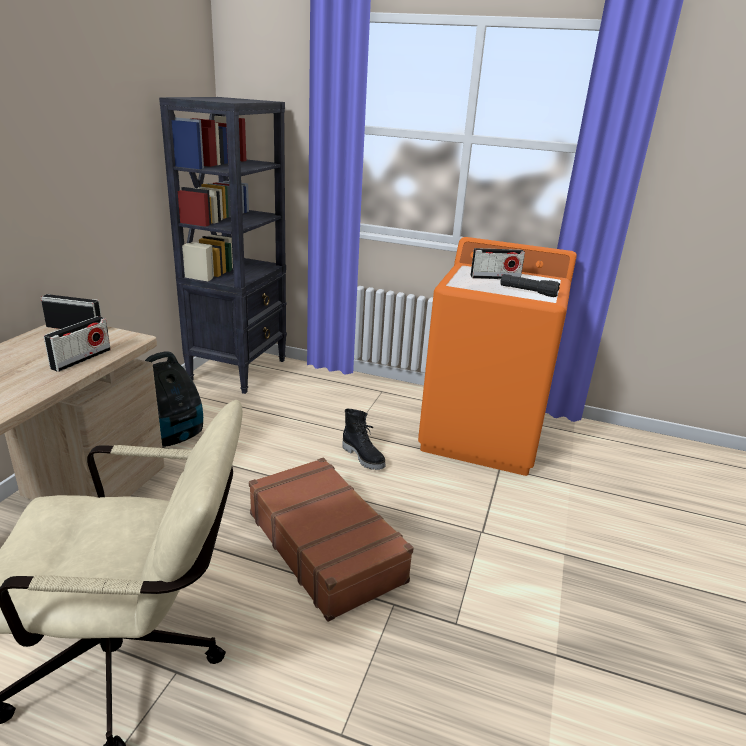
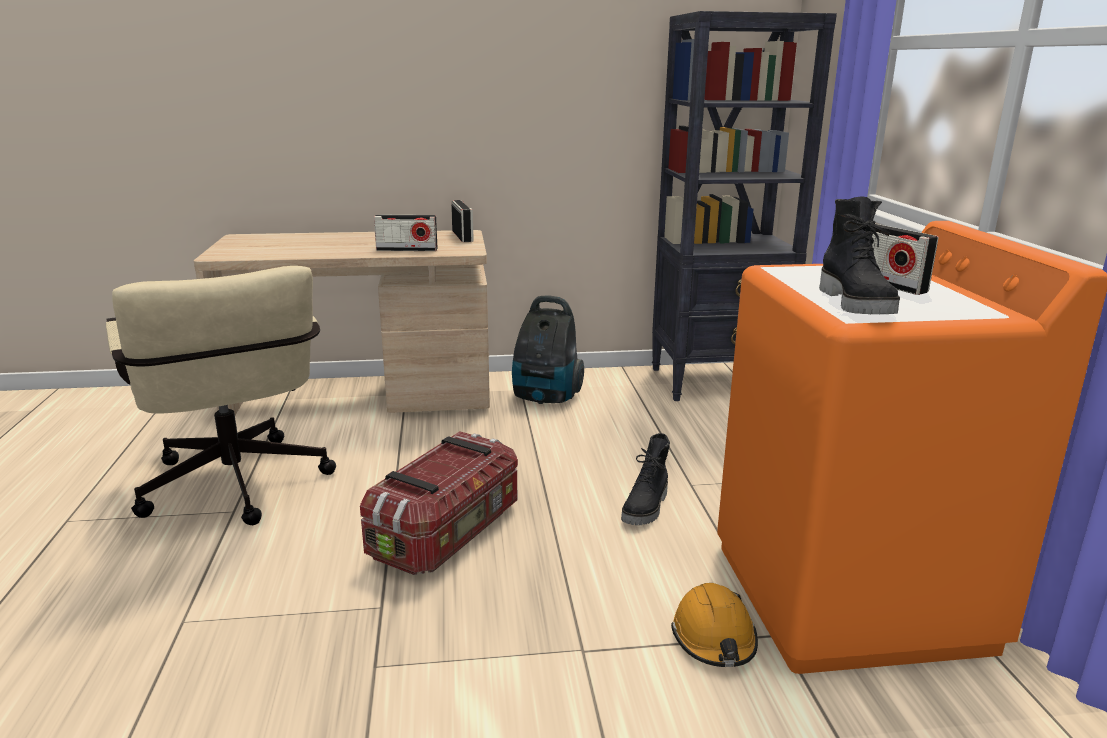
camera: 65 degrees right, 5 degrees down
(326, 546) = (448, 533): brown suitcase -> storage box
(493, 486) = (714, 639): none -> orange hard hat
(528, 292) = (857, 304): black flashlight -> black boot

